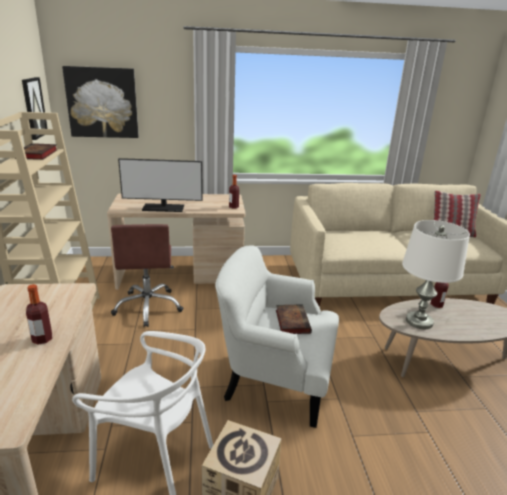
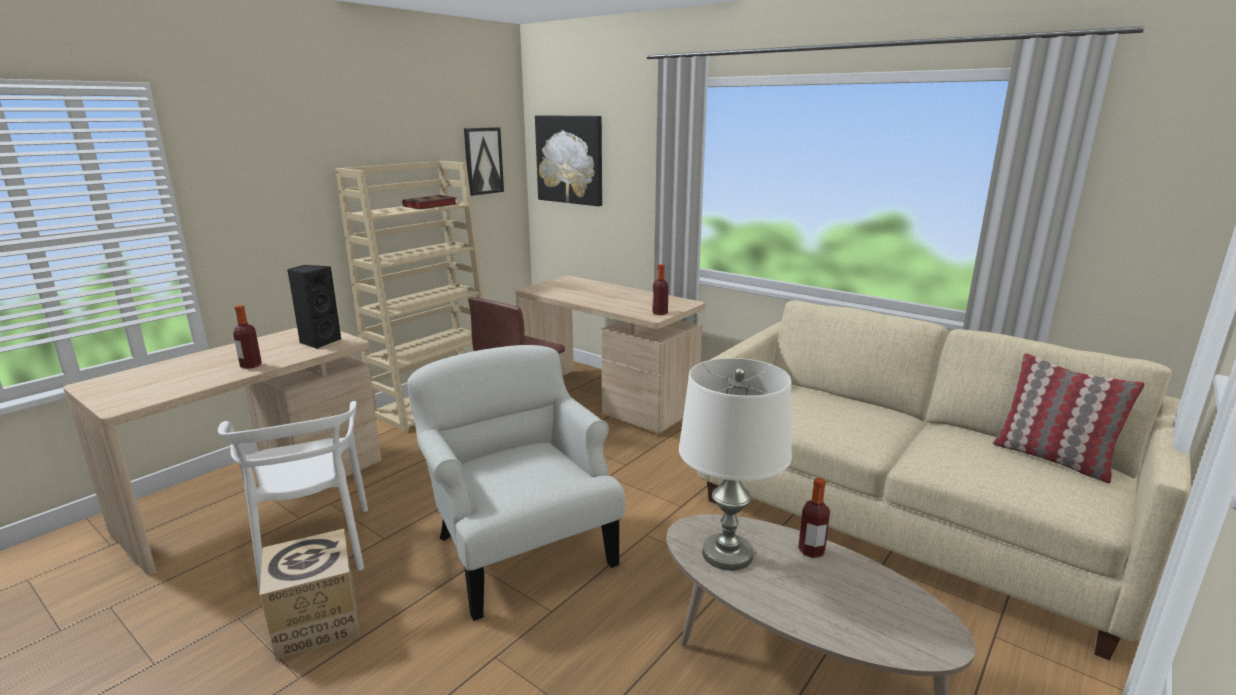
camera: 45 degrees right, 5 degrees down
(52, 298) = (319, 342): none -> black speaker
(163, 208) = (577, 297): monitor -> none
(291, 321) = (535, 464): book -> none

